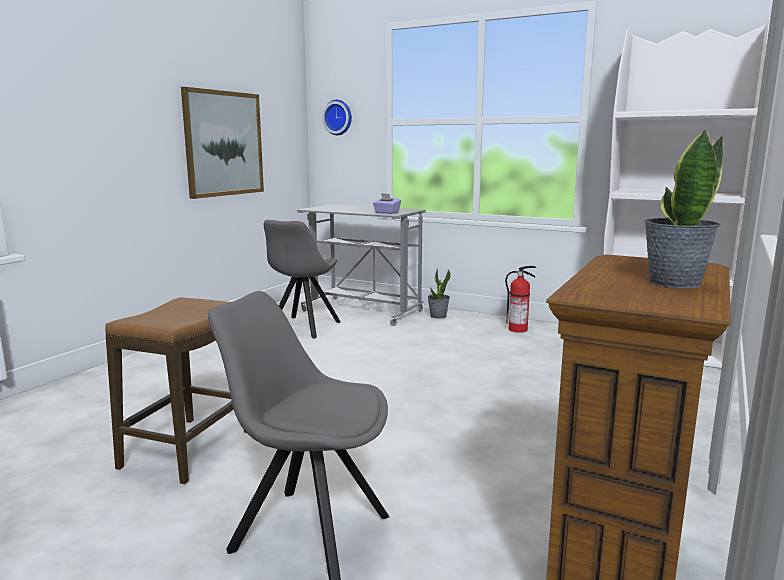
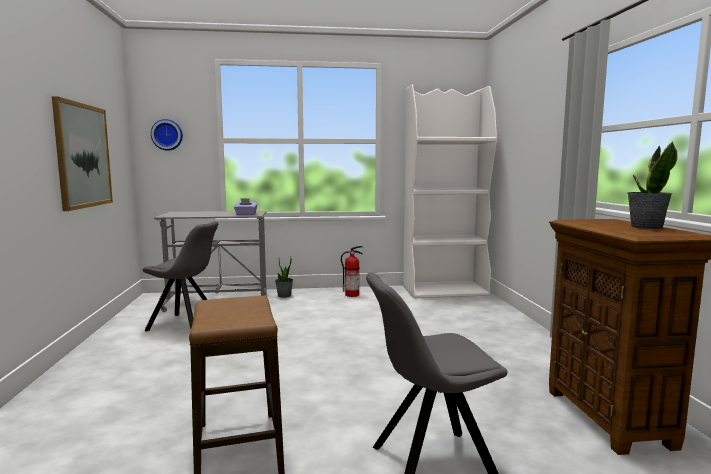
camera: 35 degrees left, 5 degrees down
(303, 327) = (185, 324): grey chair -> grey chair turned 60 degrees counterclockwise

